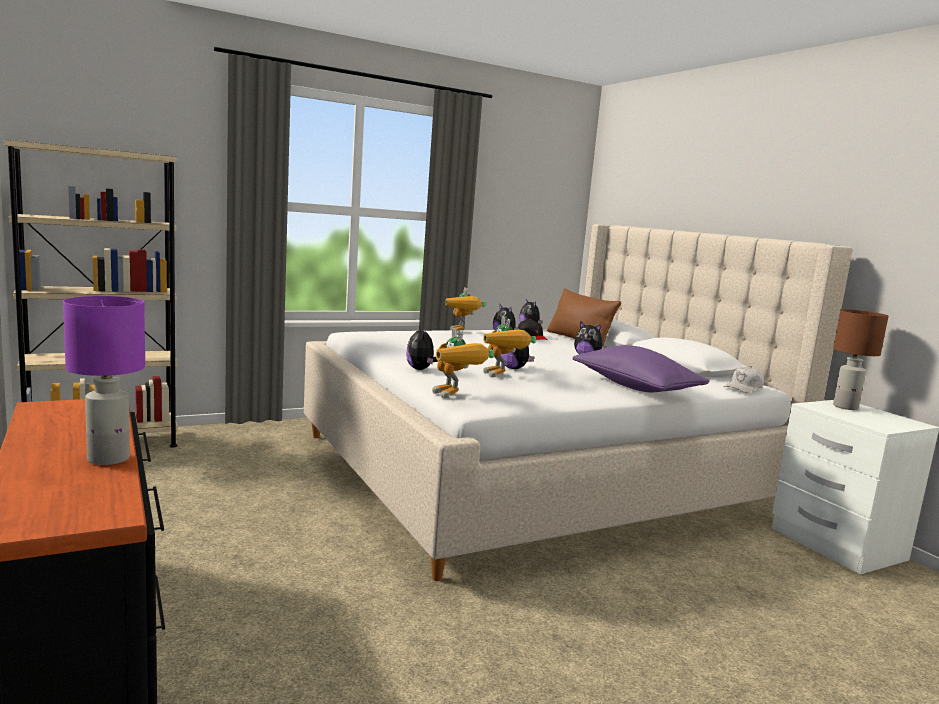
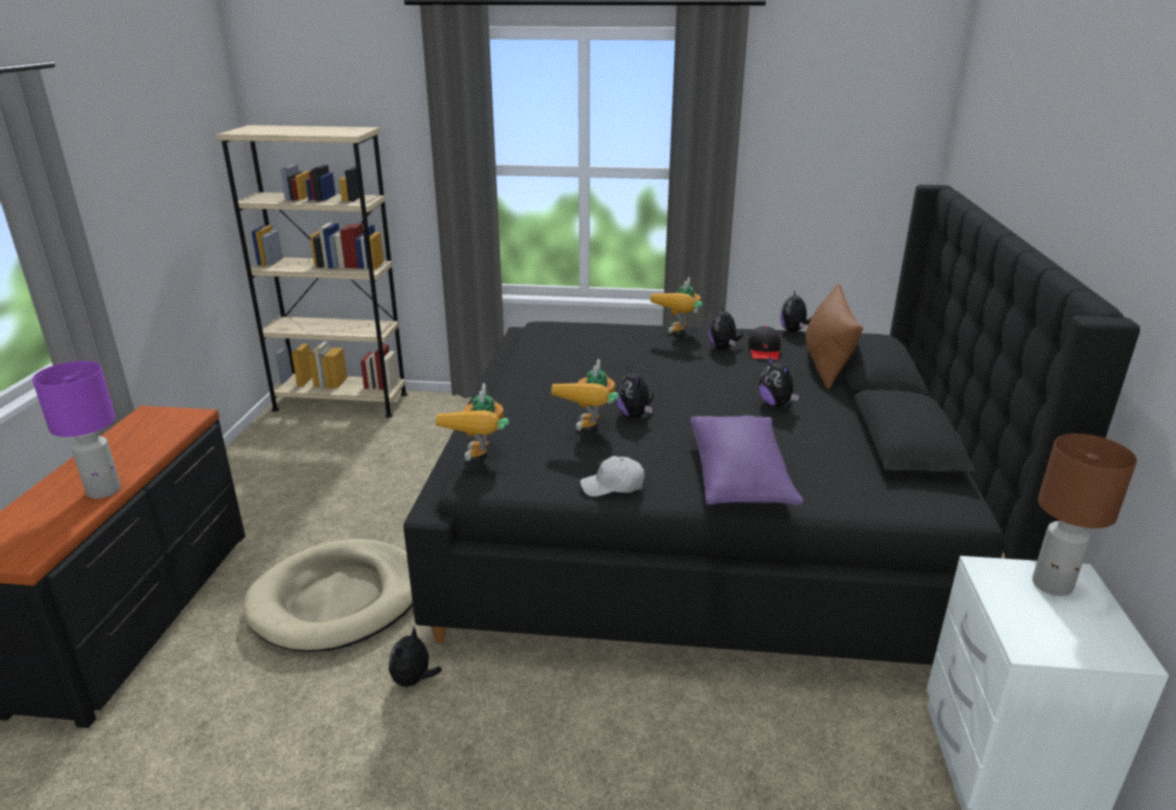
camera: 35 degrees right, 15 degrees up
(305, 578) = (338, 600): none -> beige dog bed
(421, 369) = (518, 404): plush toy -> plush toy (413, 681)
(537, 471) = (707, 527): beige bed -> black bed
(743, 388) = (918, 509): white cap -> white cap (613, 486)

